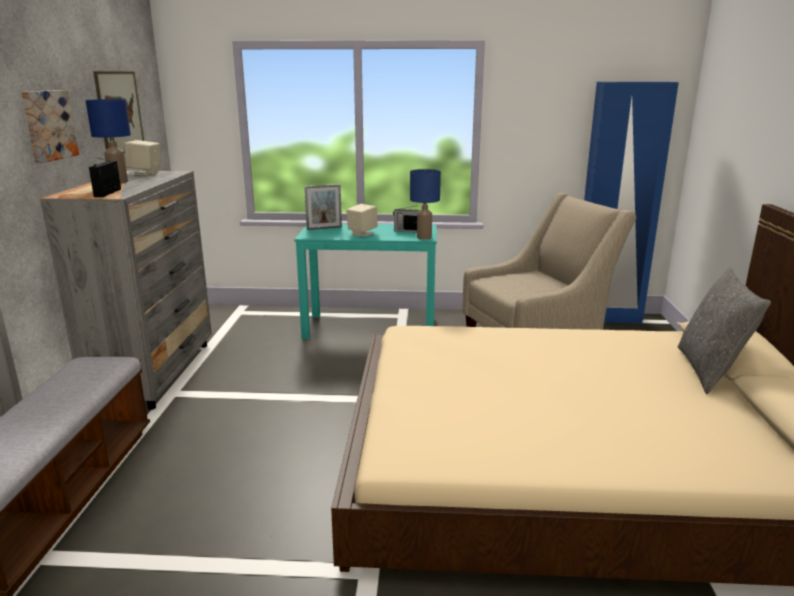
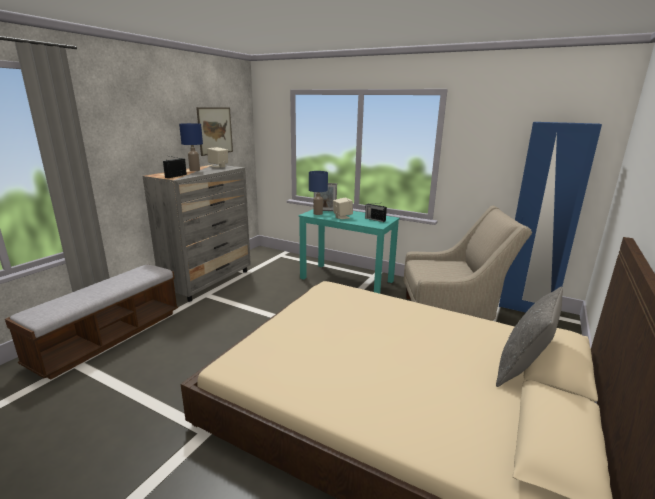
camera: 25 degrees right, 0 degrees up
(48, 125) = (156, 136): picture -> none
(424, 237) = (378, 225): blue table lamp -> blue table lamp (318, 213)

